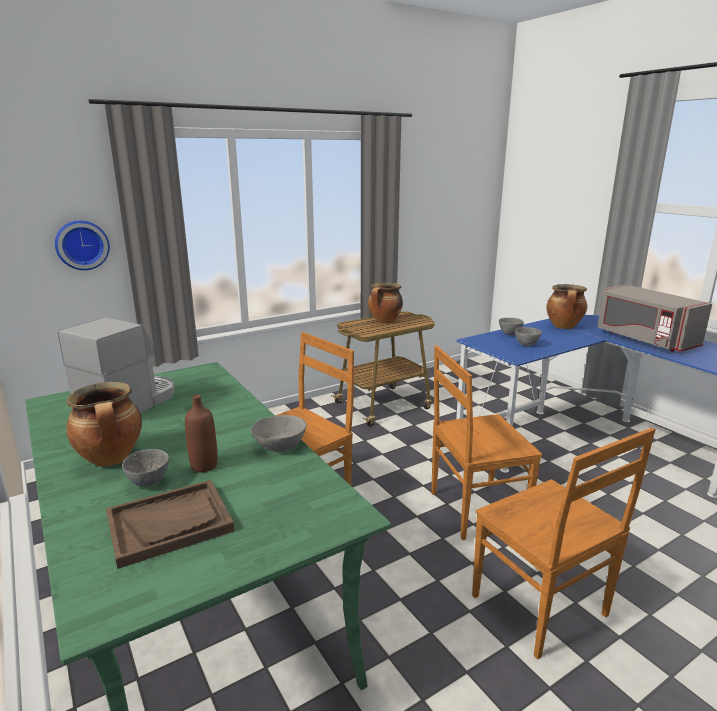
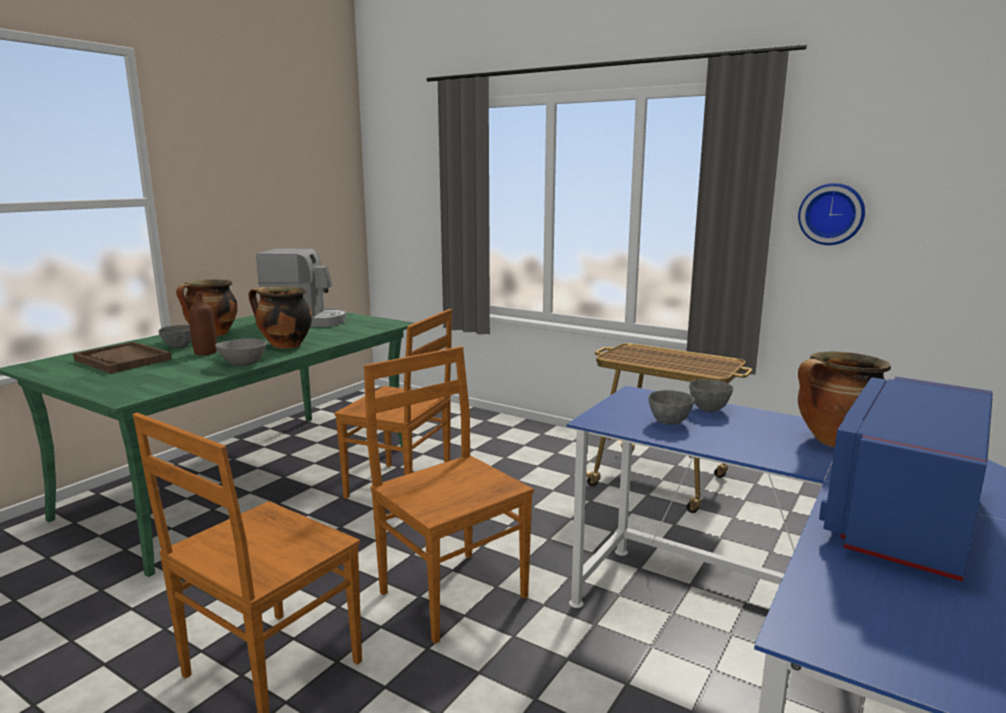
camera: 65 degrees right, 5 degrees down
(82, 245) = (423, 205): wall clock -> wall clock (831, 214)
(384, 321) = (676, 358): cooking pot -> cooking pot (284, 346)
(644, 339) = (902, 517): grey microwave -> blue microwave

